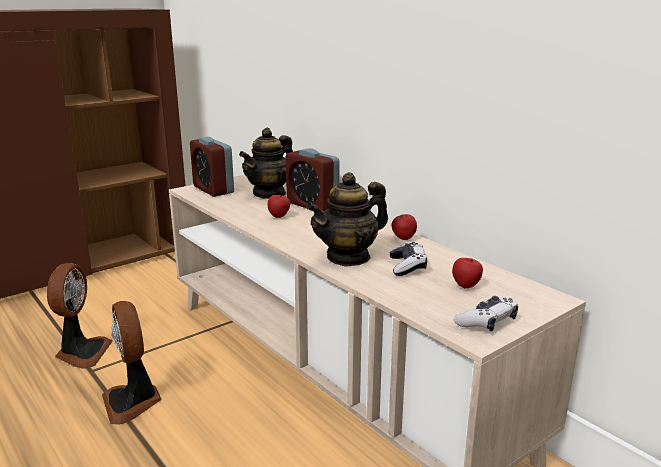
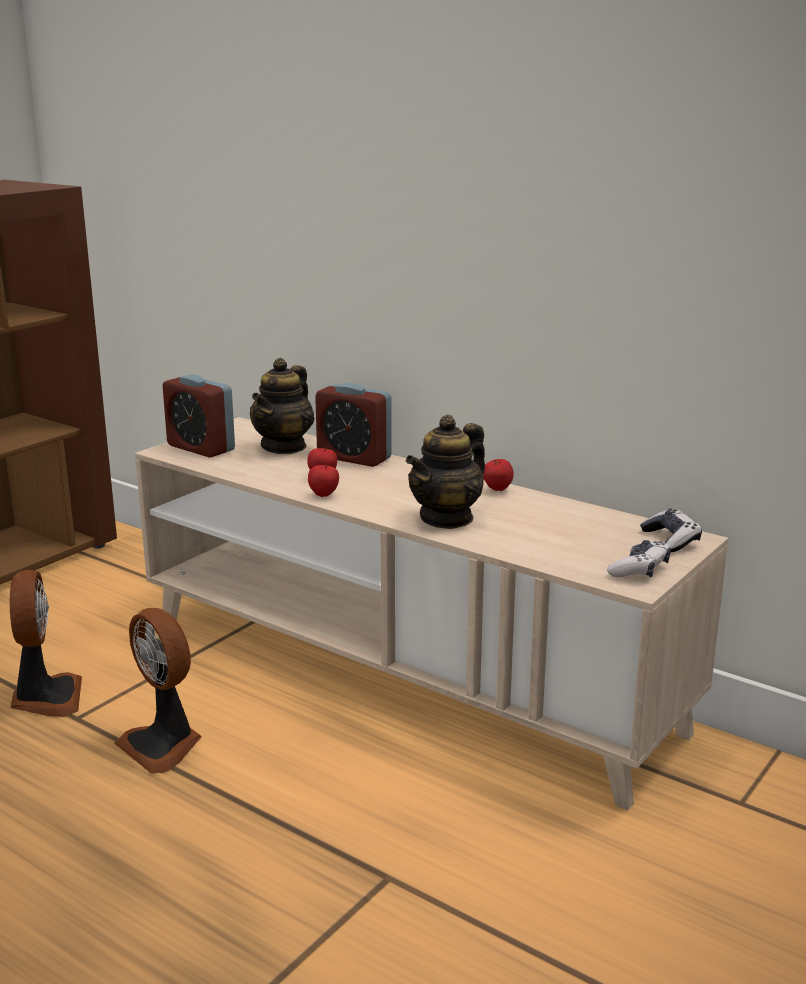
camera: 15 degrees left, 0 degrees up
(407, 266) = (522, 521): game controller -> game controller (671, 540)
(466, 286) = (599, 536): apple -> apple (324, 495)

